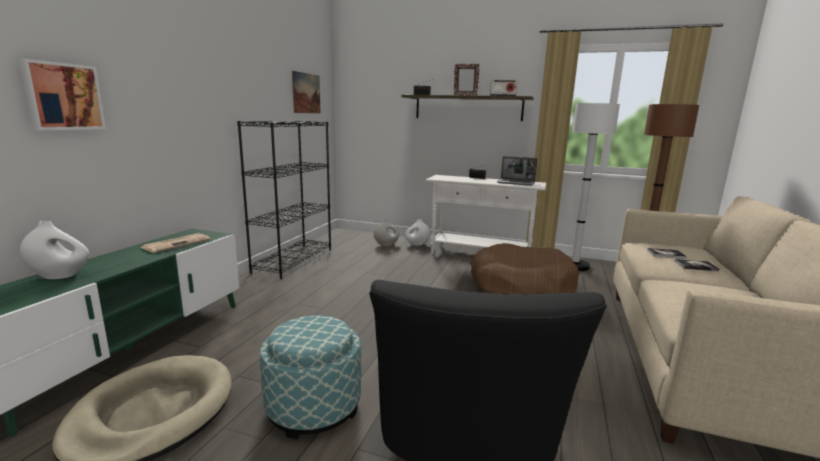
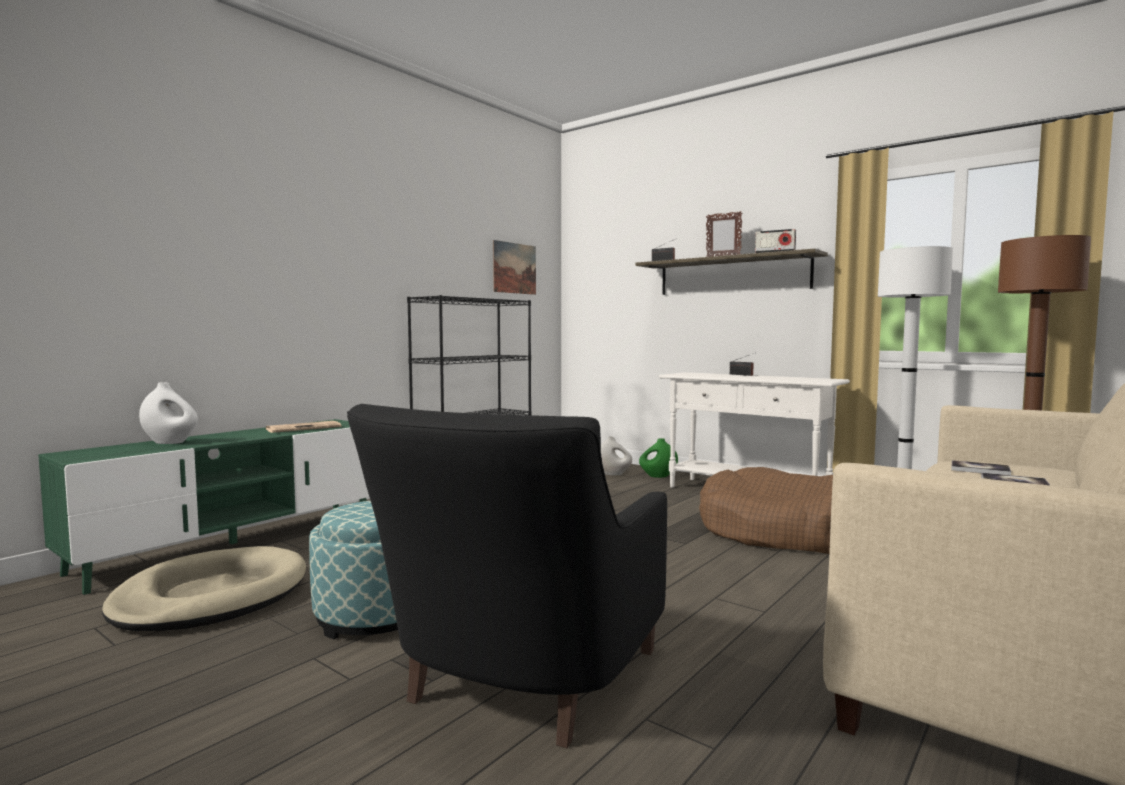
camera: 20 degrees right, 10 degrees down
(63, 96) = (206, 262): picture -> none
(416, 244) = (658, 476): white vase -> green vase
(516, 183) = (794, 378): laptop -> none

